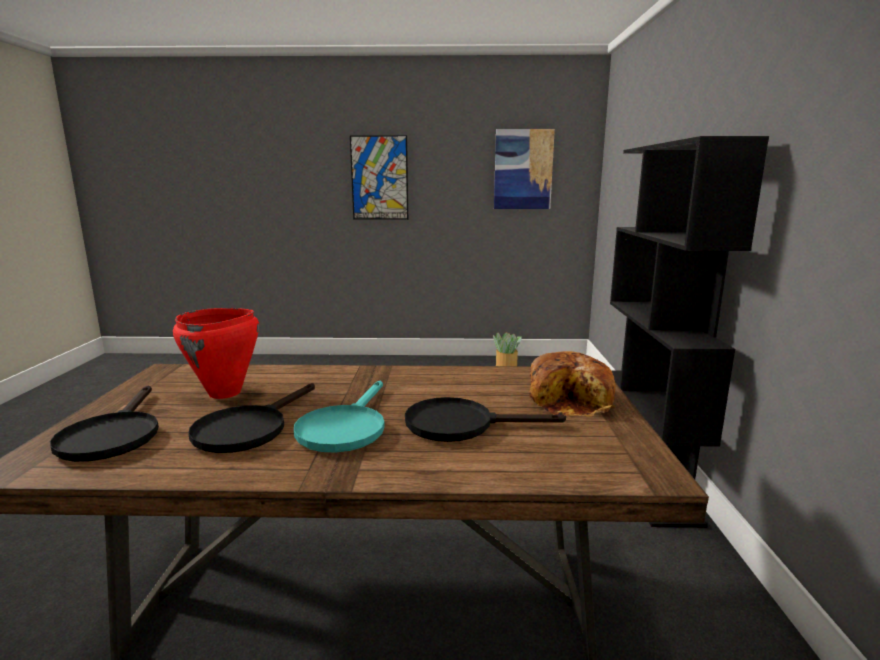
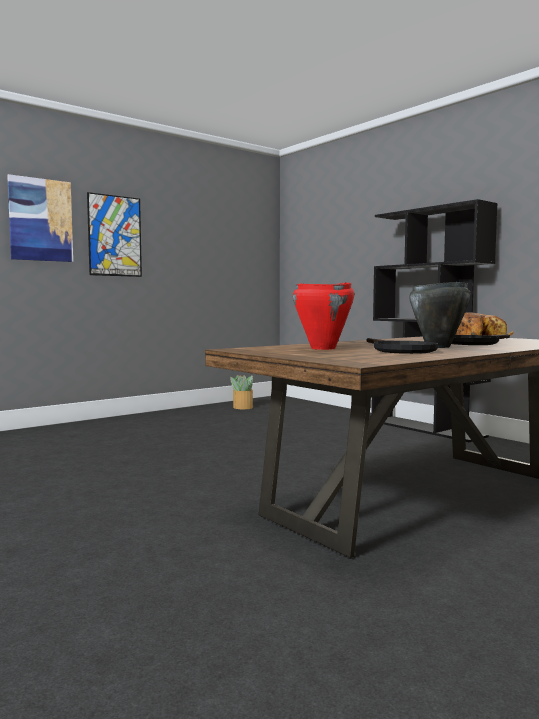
camera: 40 degrees left, 10 degrees down
(113, 435) = (346, 356): black frying pan -> none
(345, 427) = (438, 347): turquoise frying pan -> black cooking pot
(523, 169) = (229, 237): picture -> picture (41, 220)

